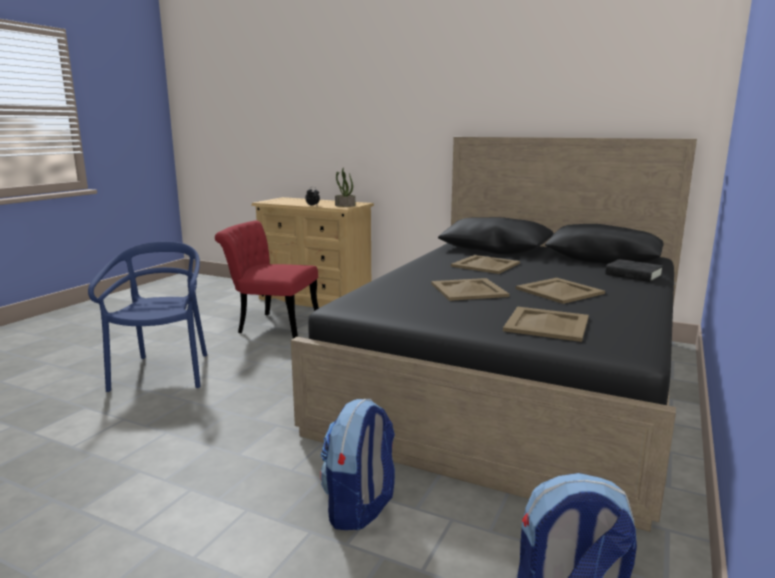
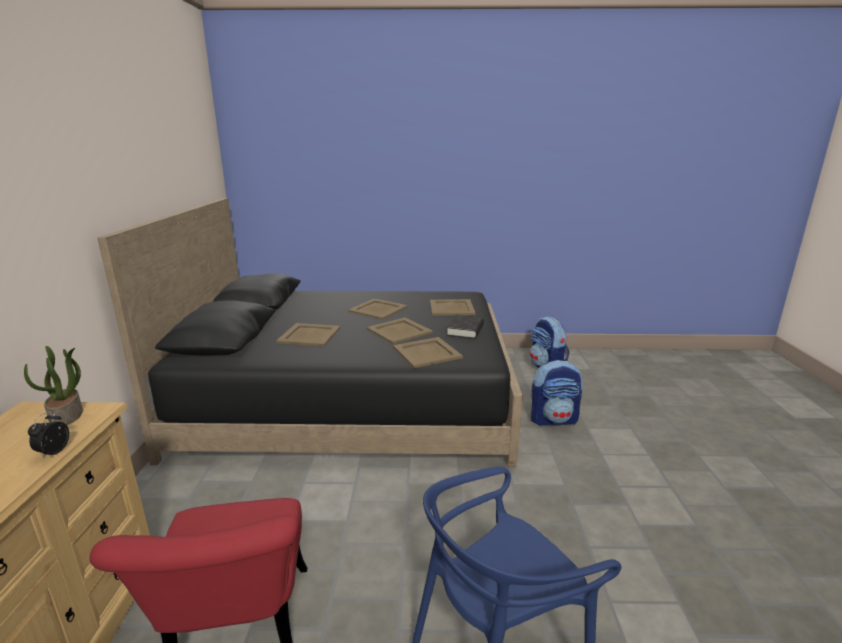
camera: 115 degrees left, 5 degrees up
(392, 290) = (426, 353): none -> beige tray
(633, 275) = (318, 295): black book -> black book (465, 330)

